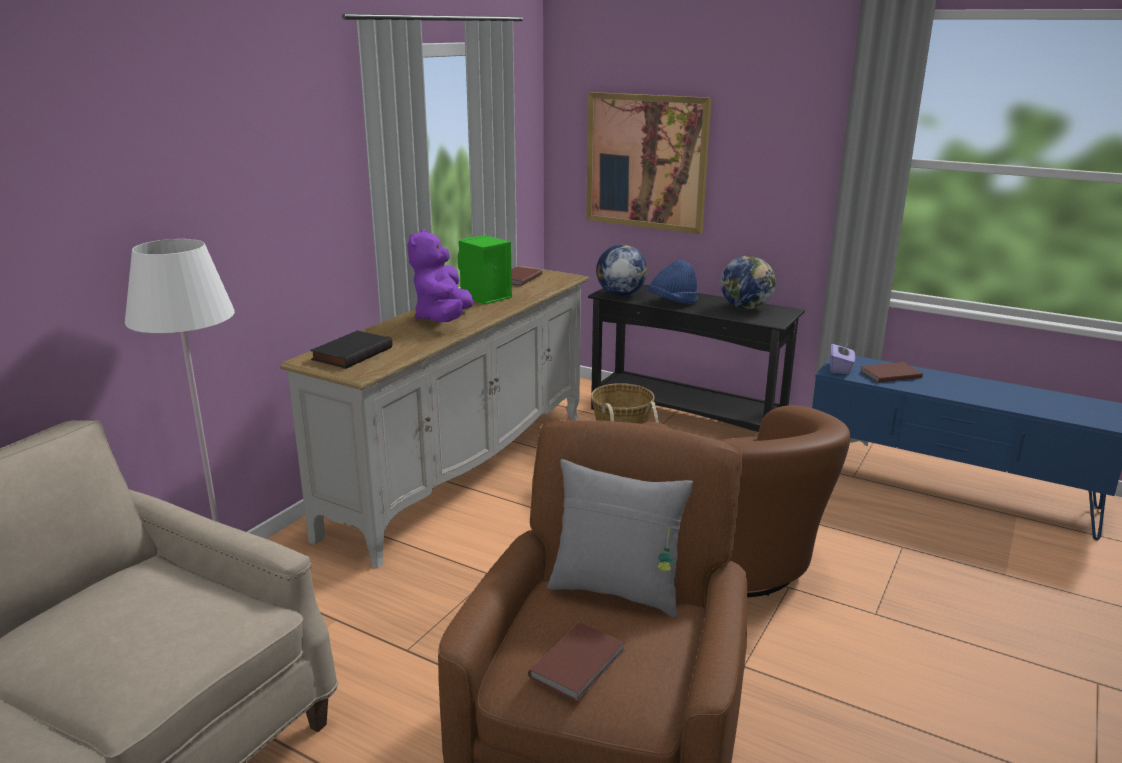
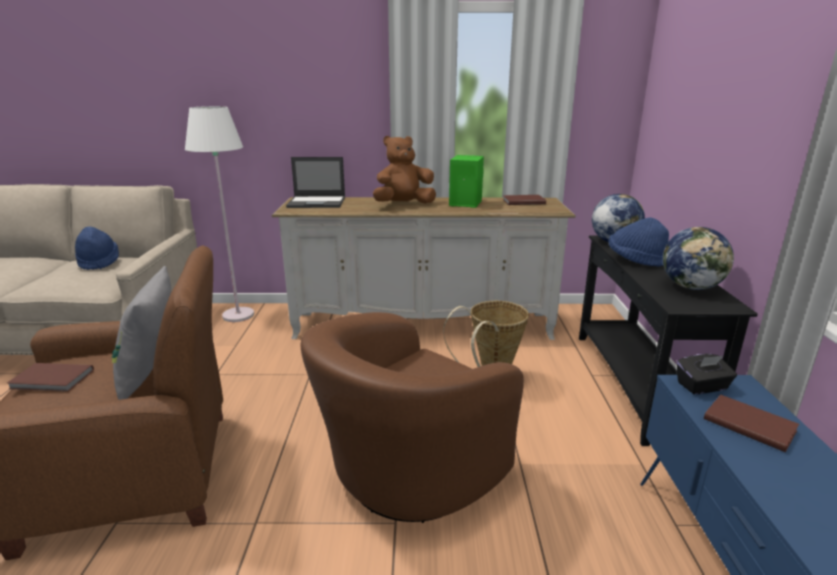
camera: 60 degrees right, 0 degrees up
(112, 607) = (99, 262): none -> blue hat
(351, 353) = (317, 202): black book -> laptop
(443, 319) = (404, 204): purple plush toy -> brown plush toy
(646, 162) = (689, 118): picture -> none
(840, 368) = (702, 386): purple tissue box -> black tissue box

